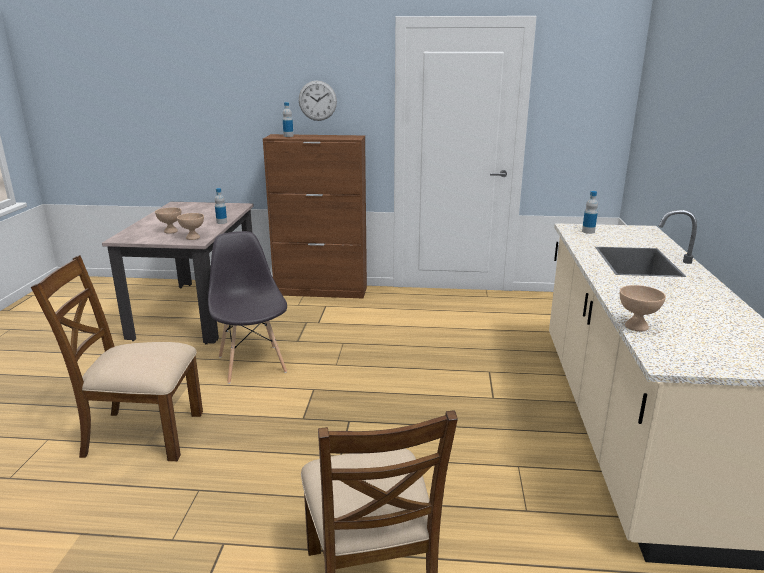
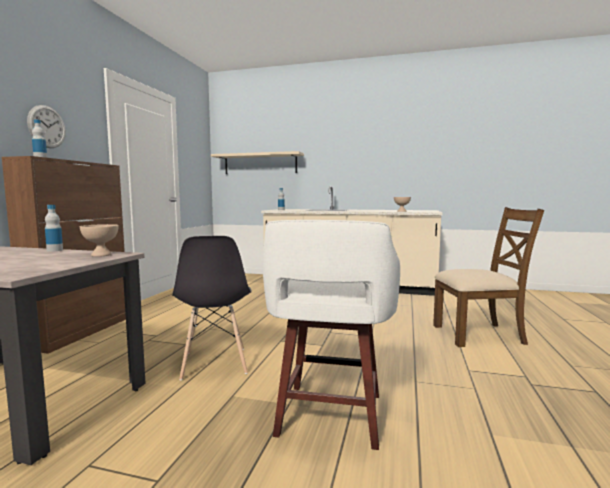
camera: 80 degrees left, 15 degrees down
(142, 434) = (330, 417): brown chair -> white stool
(170, 231) = (43, 260): beige bowl -> none
(252, 363) = (214, 363): grey chair -> grey chair turned 90 degrees counterclockwise
(665, 127) = (260, 164): none -> beige shelf

